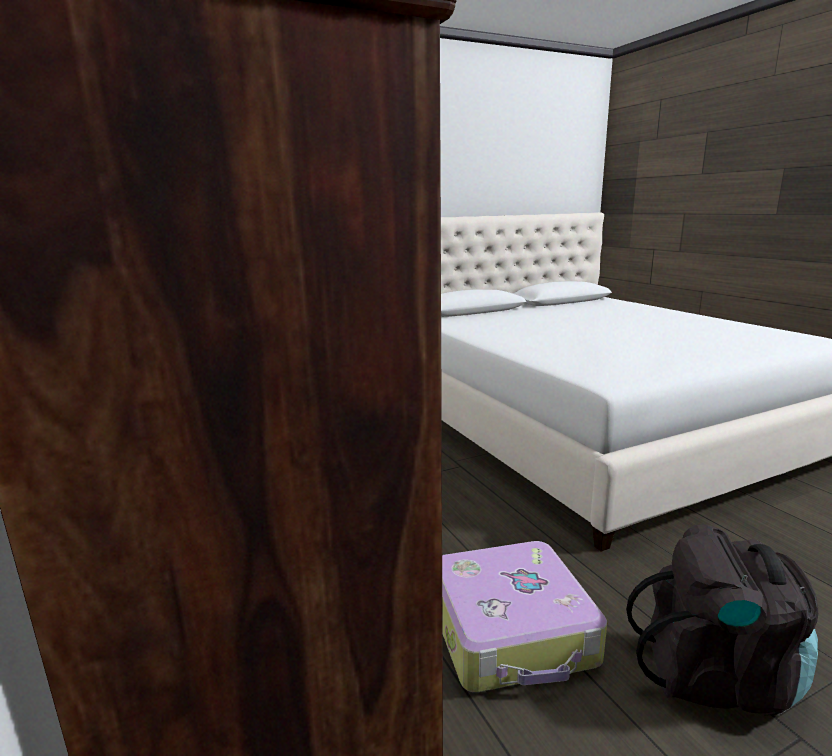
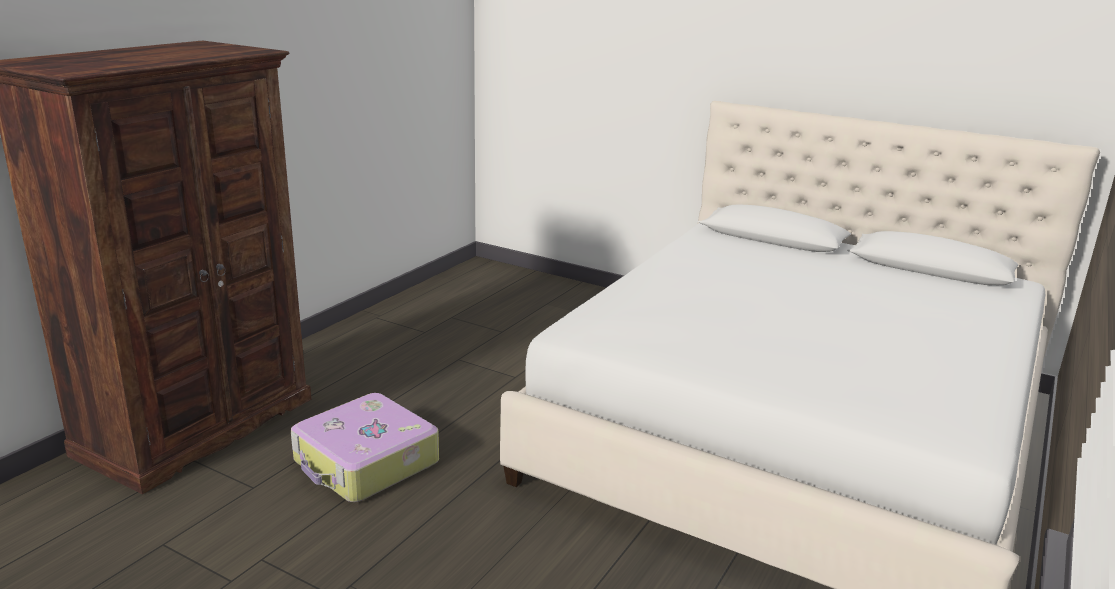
camera: 55 degrees right, 5 degrees up
(716, 676) = (378, 556): black backpack -> none

